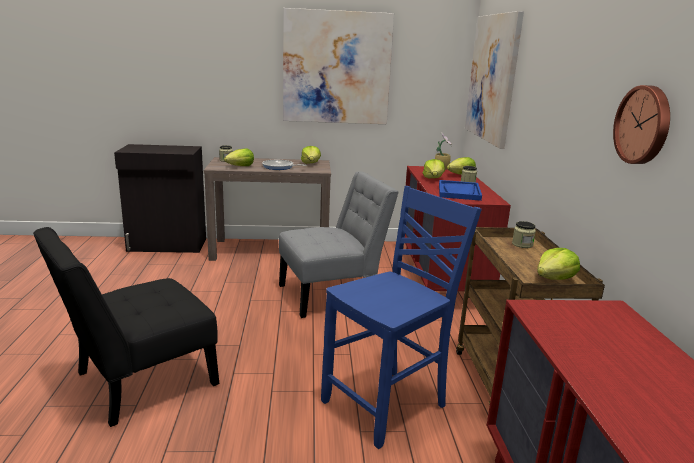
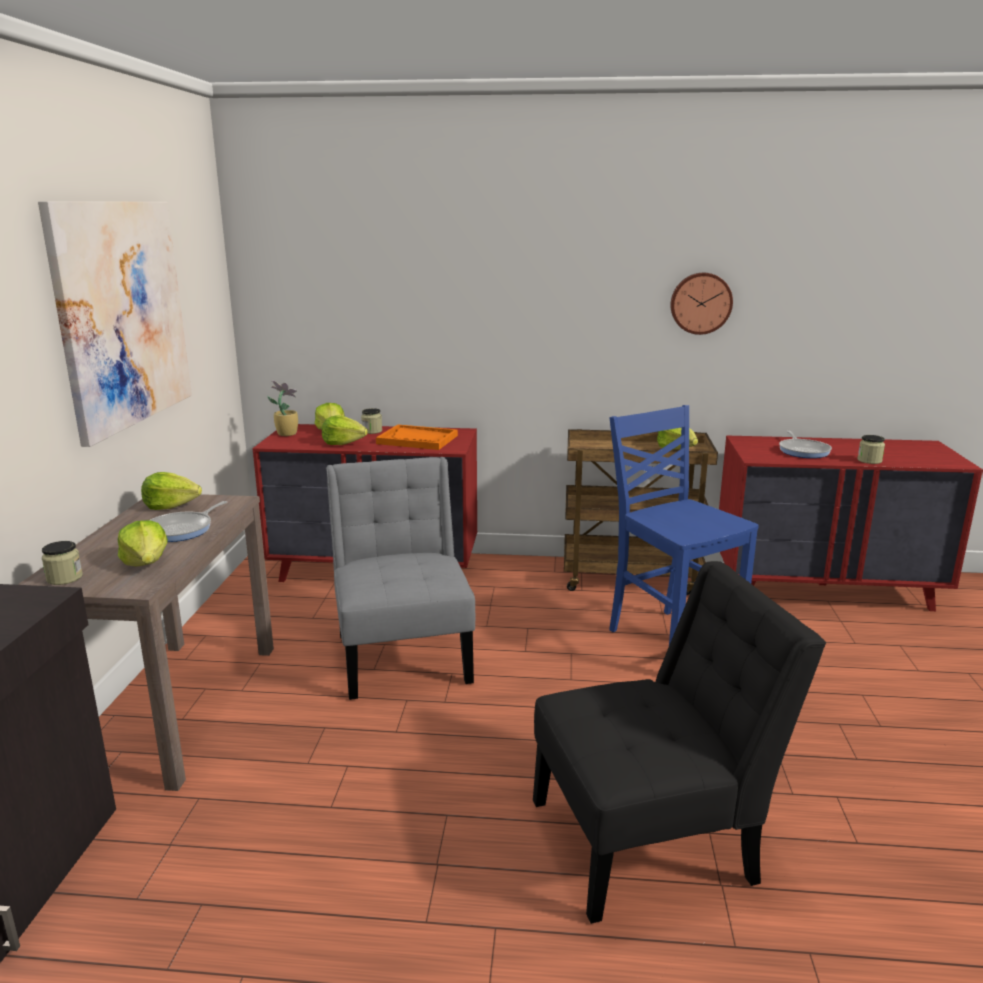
camera: 80 degrees left, 0 degrees up
(138, 382) = (653, 838): black chair -> black chair turned 75 degrees counterclockwise
(459, 192) = (417, 439): blue tray -> orange tray
(492, 78) = (335, 288): picture -> none
(522, 244) = (591, 445): jar -> jar (869, 460)
(601, 343) = (803, 451): none -> frying pan

